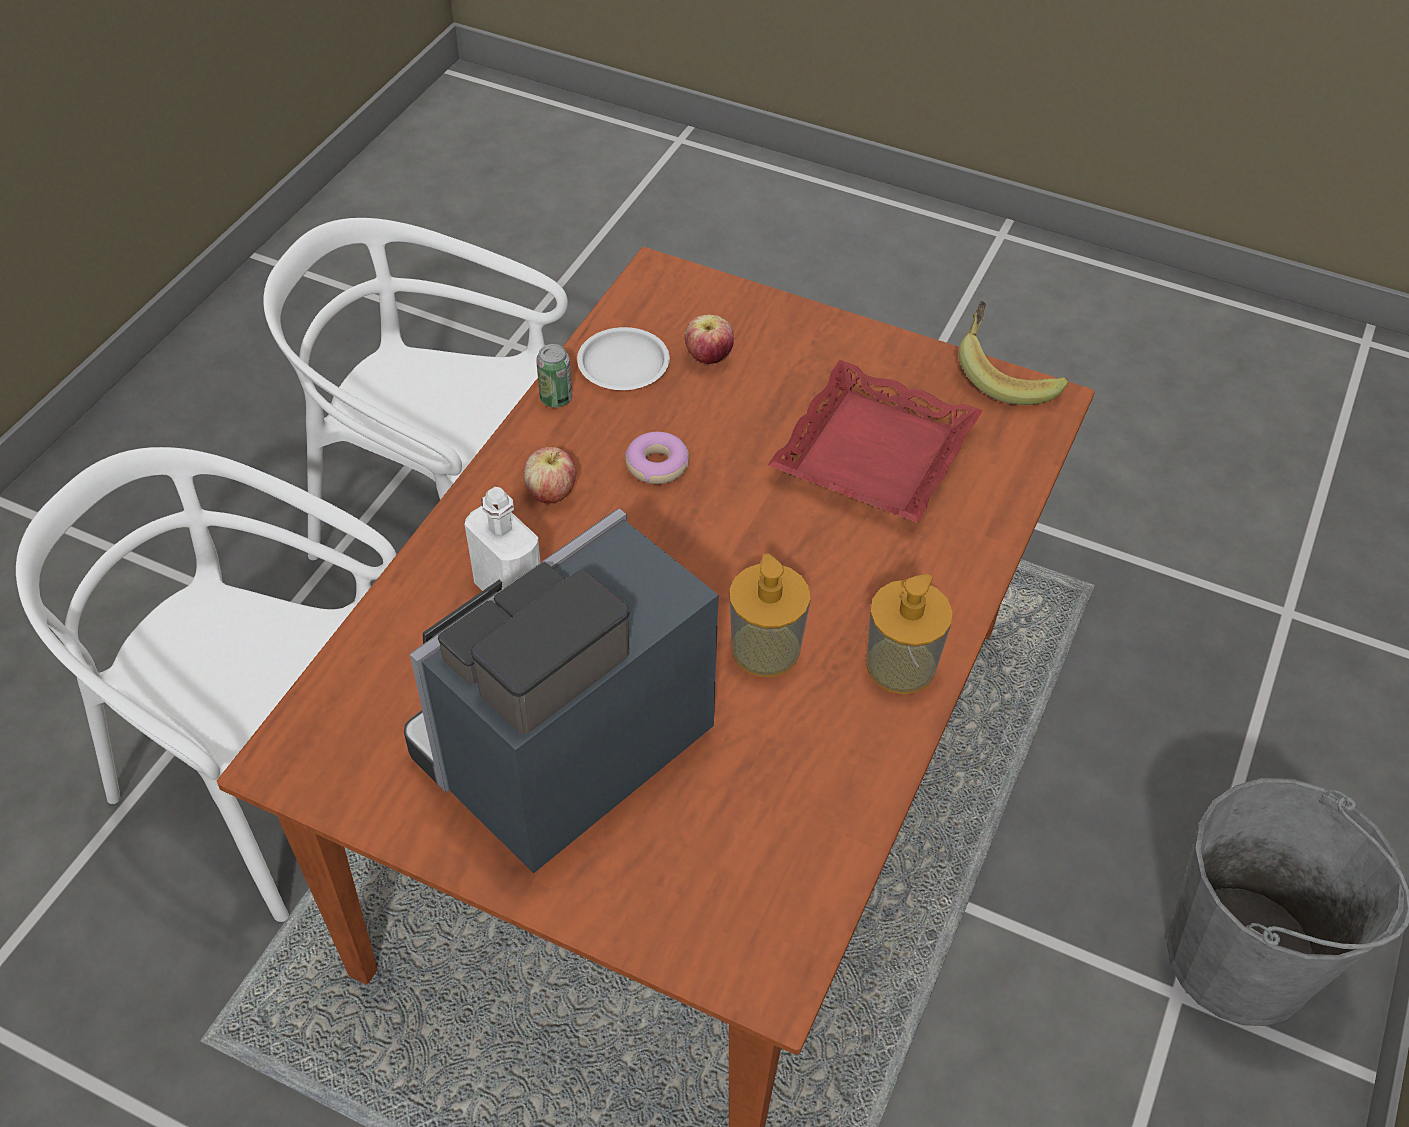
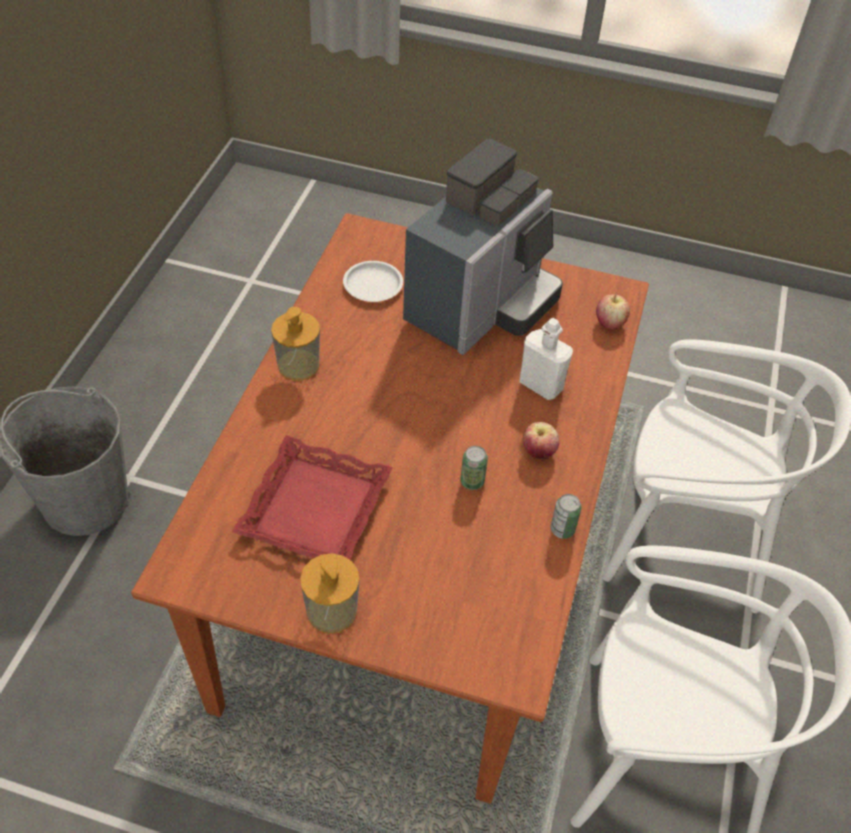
camera: 170 degrees right, 0 degrees up
(624, 365) = (520, 568): white plate -> white plate (372, 285)
(657, 465) = (472, 481): donut -> can
(708, 357) = (454, 584): apple -> apple (609, 323)
(765, 649) = (379, 367): soap dispenser -> soap dispenser (331, 611)
(1006, 374) = (204, 597): banana -> none

